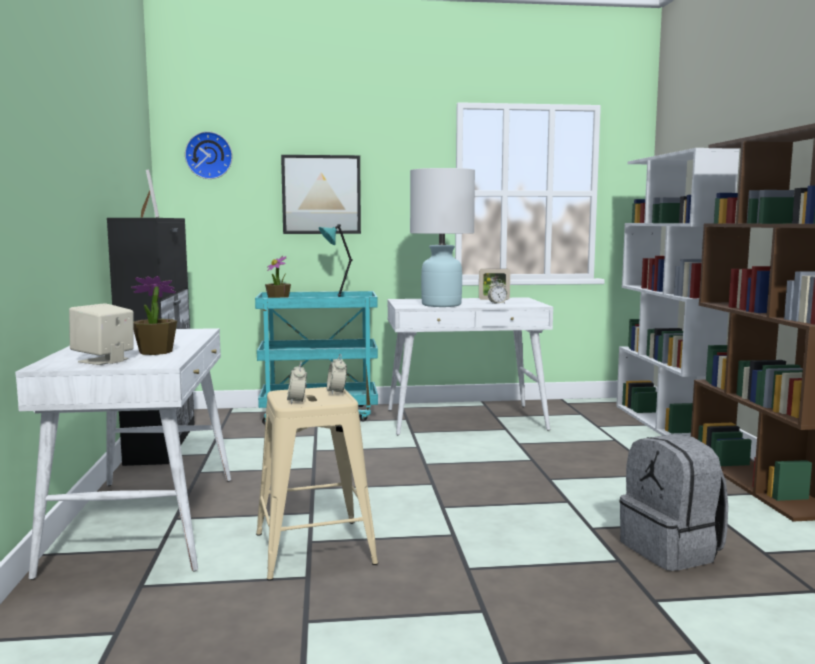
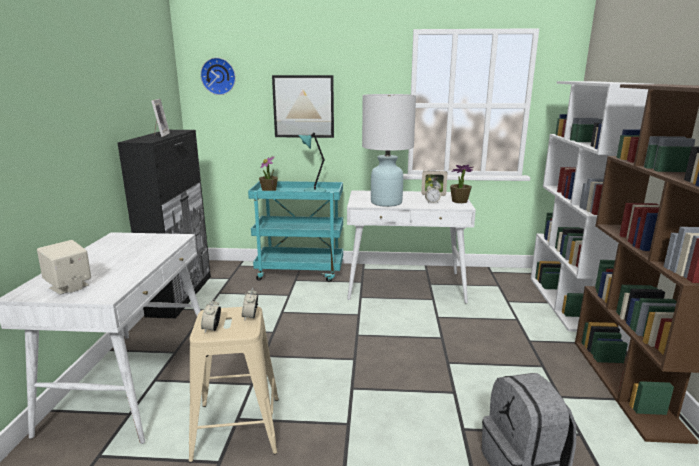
camera: 10 degrees right, 10 degrees up
(155, 352) = (117, 274): potted plant -> potted plant (459, 201)

